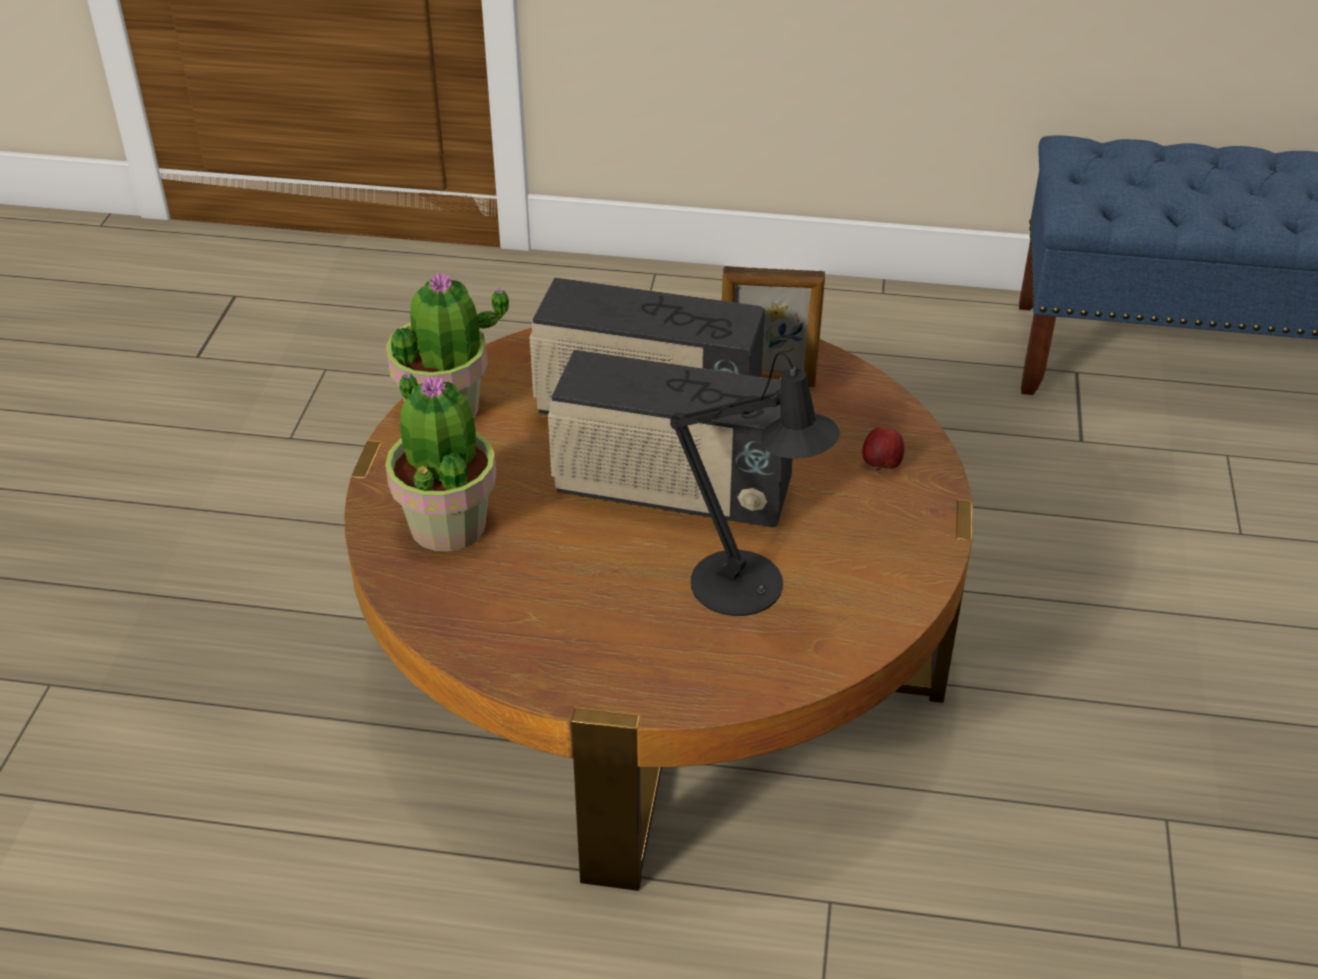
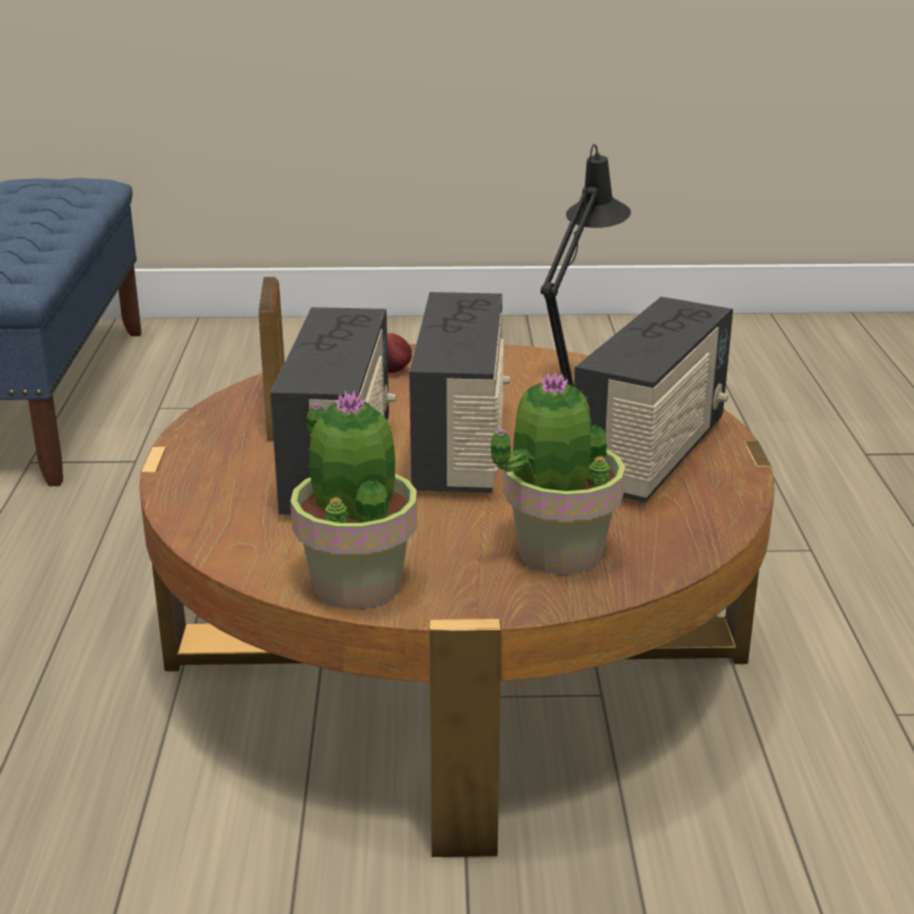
camera: 100 degrees left, 15 degrees down
(617, 626) = (652, 456): none -> radio

